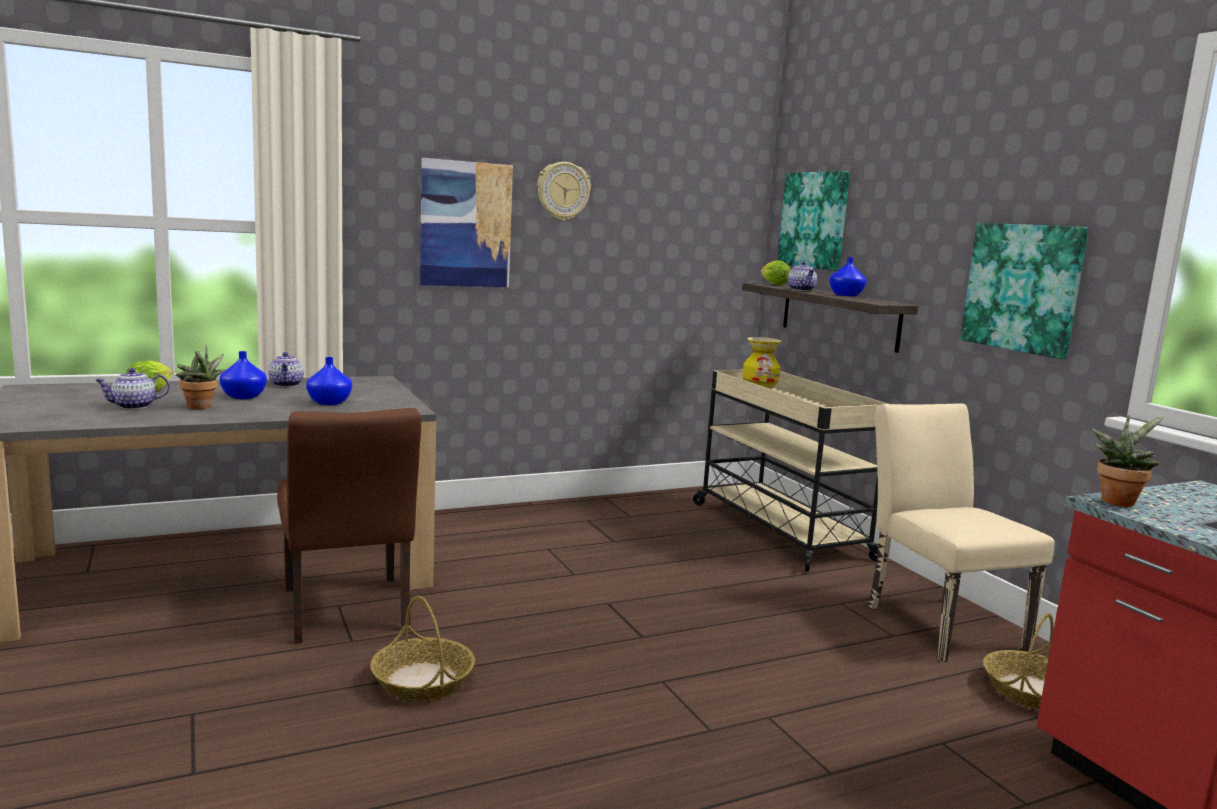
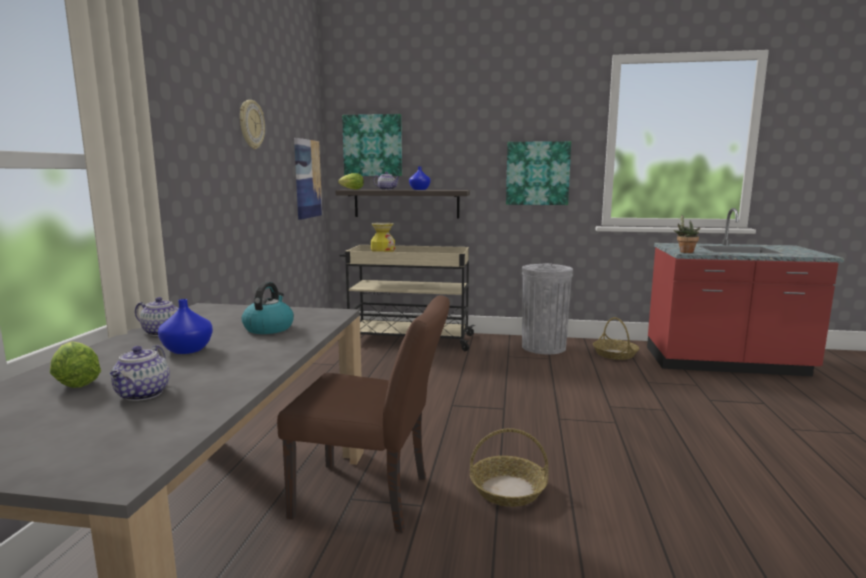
camera: 55 degrees left, 0 degrees up
(201, 407) = (208, 368): potted plant -> none
(328, 402) = (269, 328): blue vase -> kettle
(465, 224) = (208, 153): picture -> picture (307, 179)
(937, 622) = (543, 347): beige chair -> grey trash can

